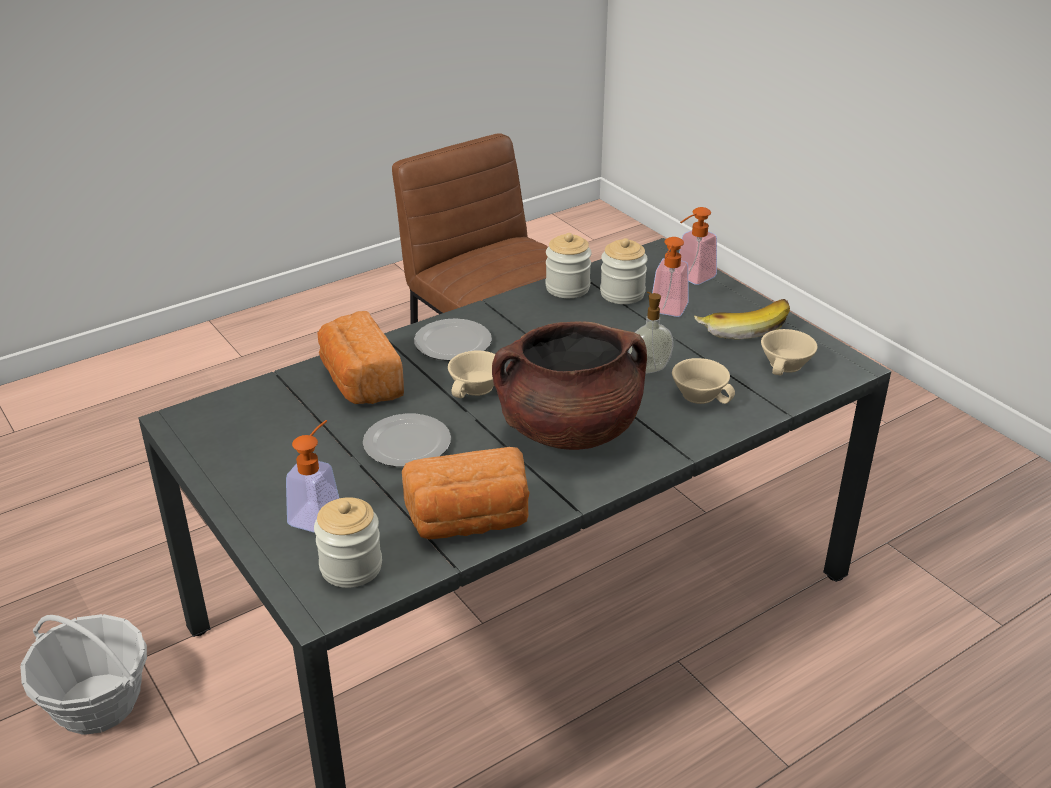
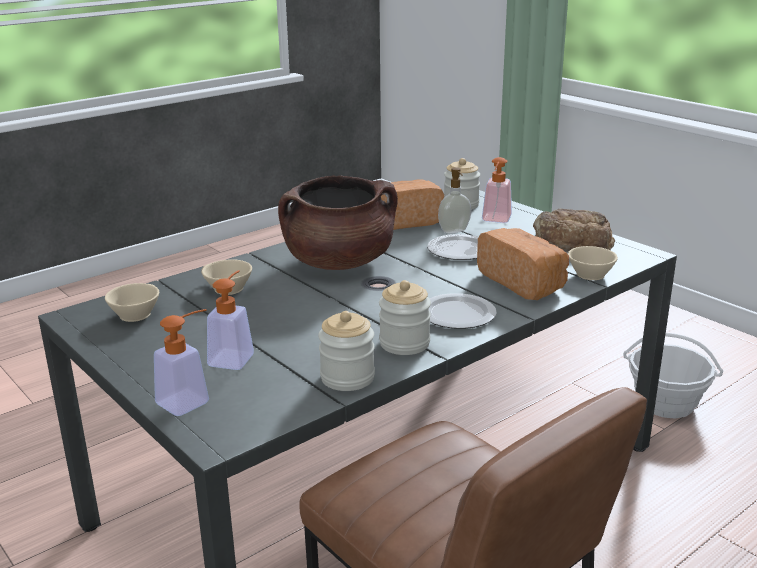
camera: 175 degrees right, 10 degrees down
(247, 451) = (571, 242): none -> bread
(477, 388) = (420, 282): beige cup -> beige cup (589, 273)
(622, 294) = (281, 374): jar -> jar (404, 343)
(648, 368) = (267, 304): soap dispenser -> soap dispenser (454, 231)
(742, 327) = (158, 344): banana -> none

